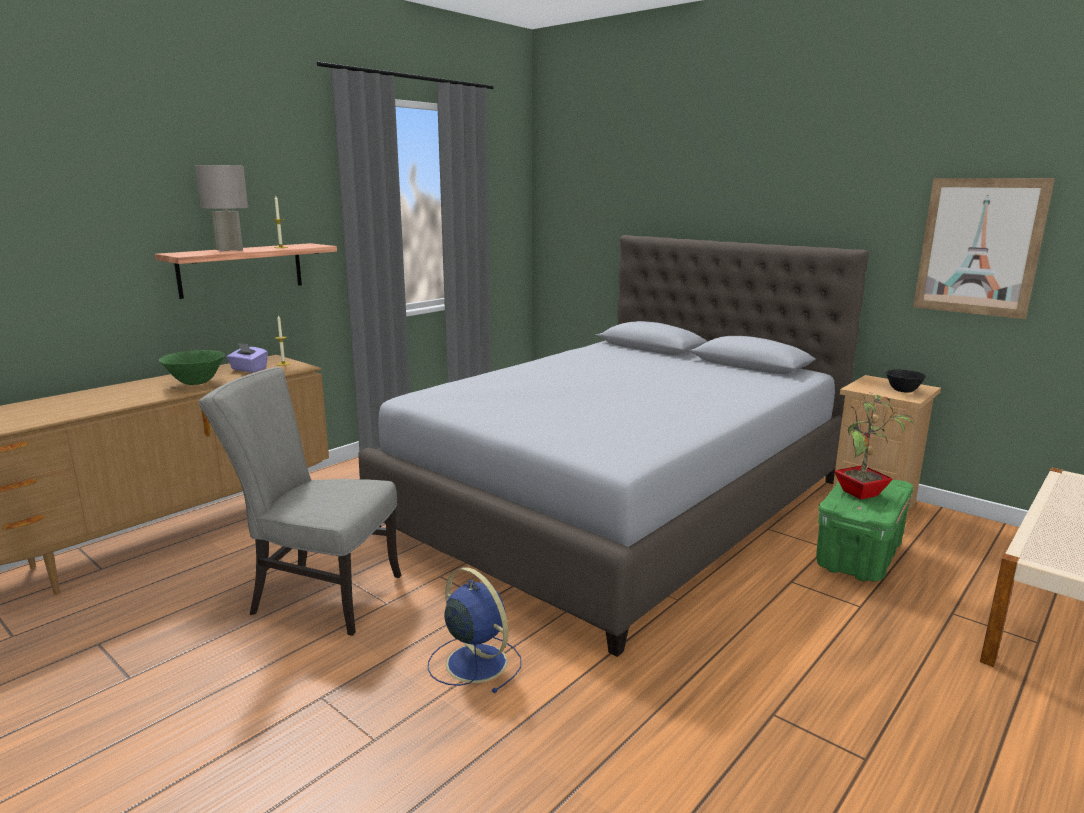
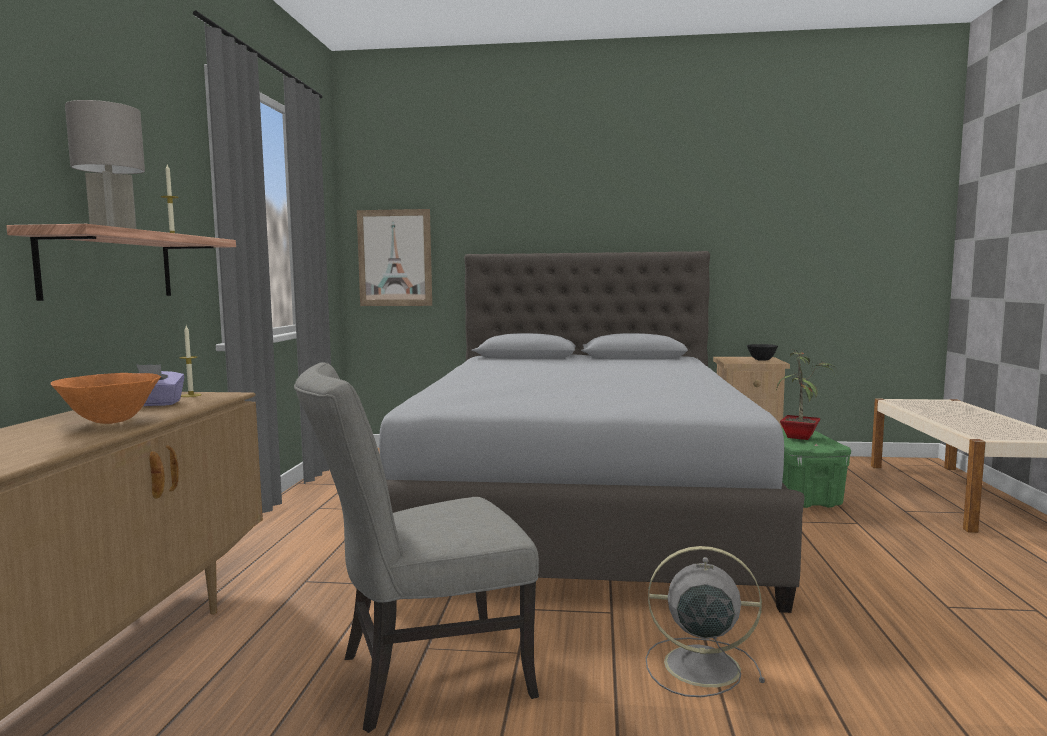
camera: 35 degrees left, 10 degrees down
(196, 383) = (111, 422): green bowl -> orange bowl
(474, 661) = (698, 666): blue fan -> grey fan
(979, 247) = (786, 244): picture -> picture (395, 258)

